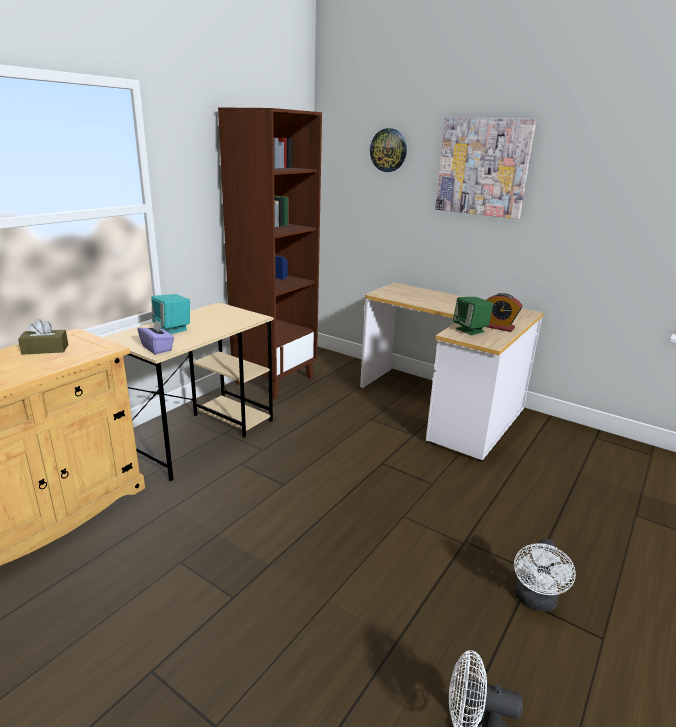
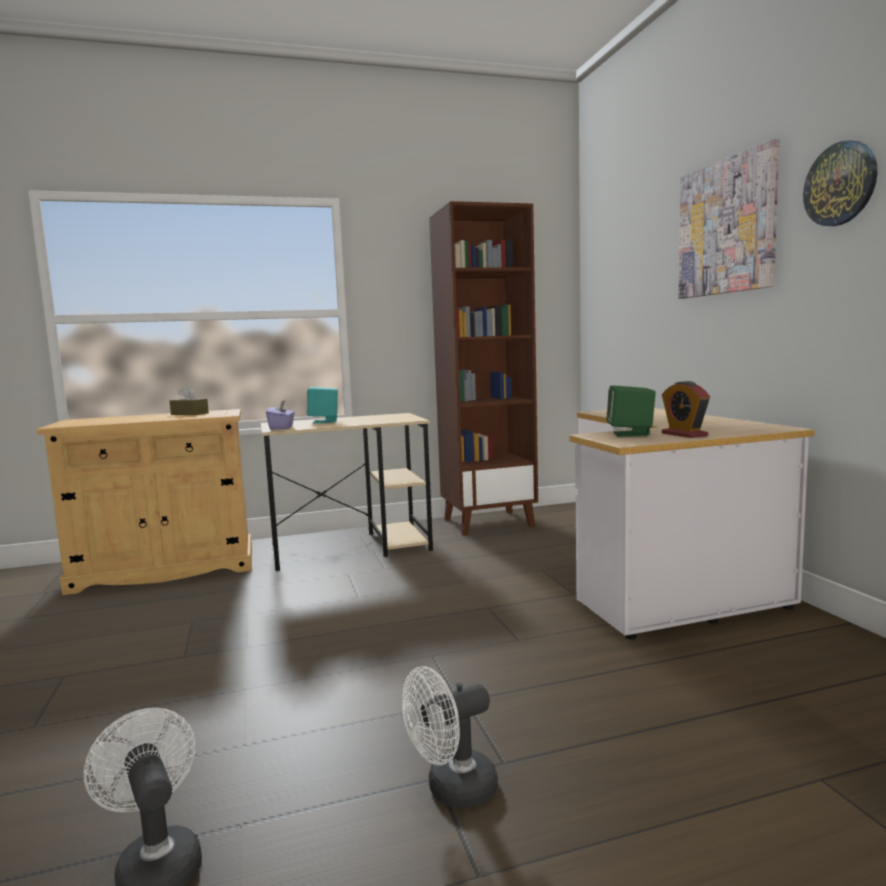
camera: 40 degrees right, 15 degrees down
(388, 150) = (636, 238): wall clock -> wall clock (840, 184)

